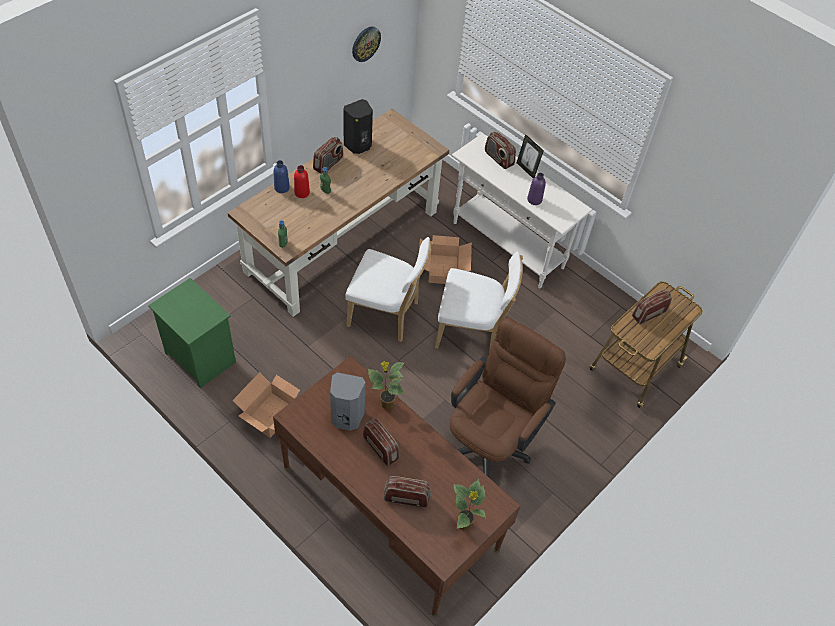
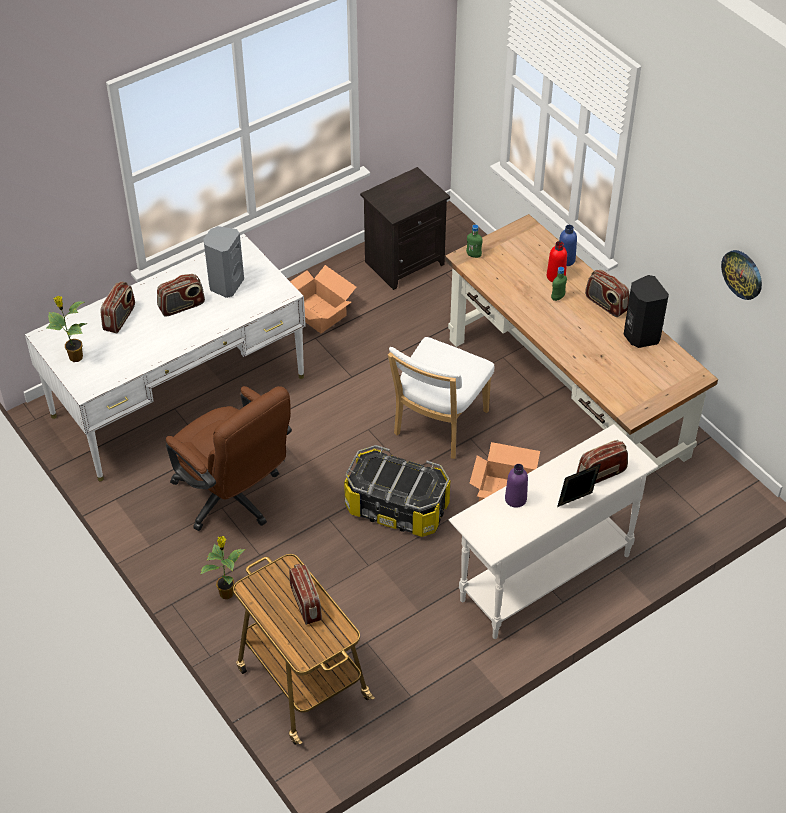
camera: 105 degrees right, 5 degrees down
(199, 358) = (404, 262): green nightstand -> black nightstand
(386, 404) = (233, 316): potted plant -> potted plant (227, 592)
(389, 508) = (178, 396): brown desk -> white desk
(472, 332) = (396, 508): white chair -> storage box

